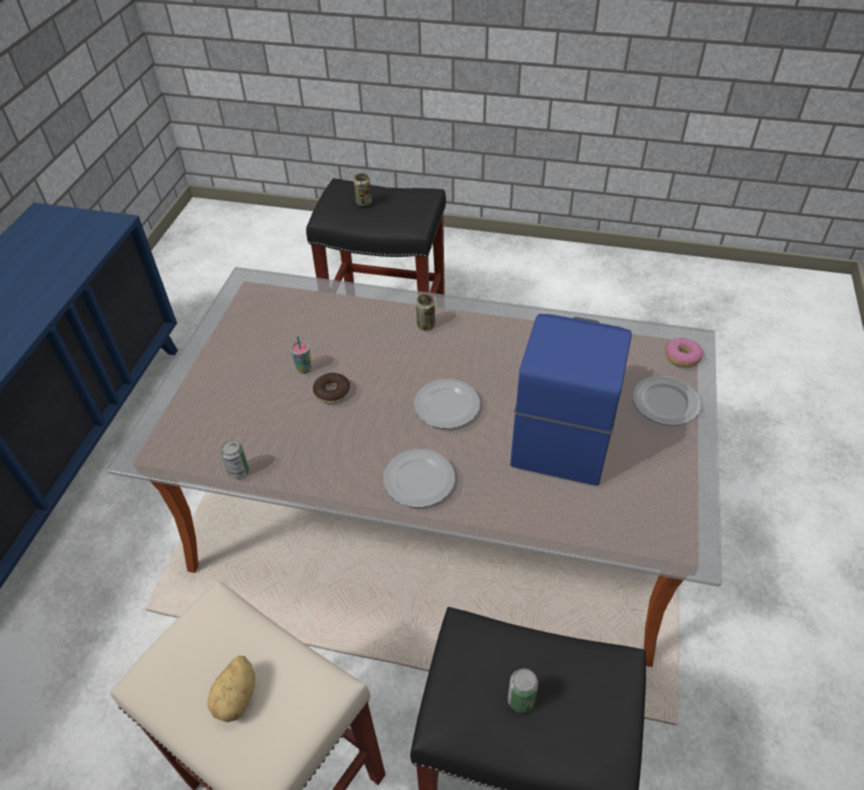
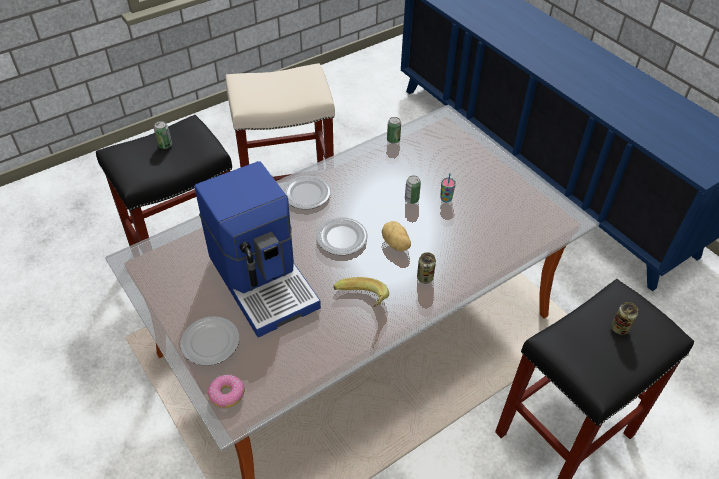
camera: 130 degrees right, 0 degrees up
(238, 697) = (273, 84): potato -> potato (395, 244)
(332, 392) = (411, 199): donut -> can
(501, 344) = (361, 302): none -> banana

